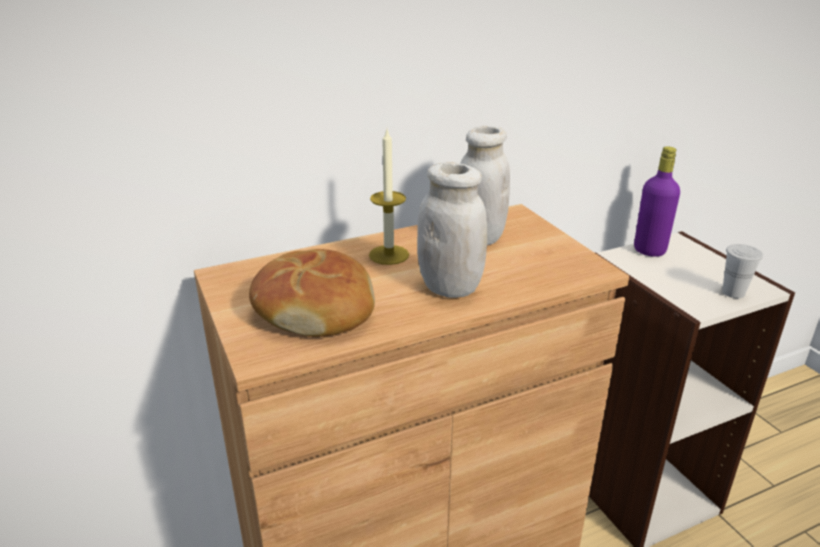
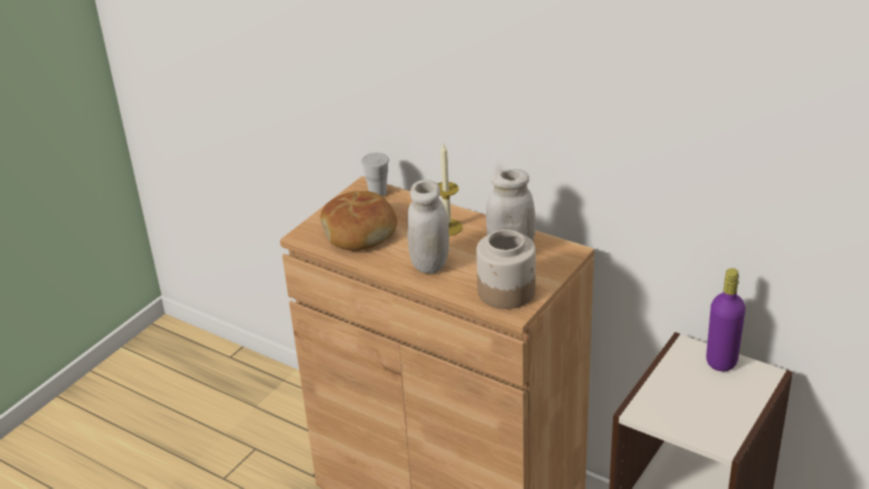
camera: 60 degrees right, 5 degrees up
(555, 262) = (507, 291): none -> jar
(733, 292) = (692, 426): white cup -> white cup (377, 193)

